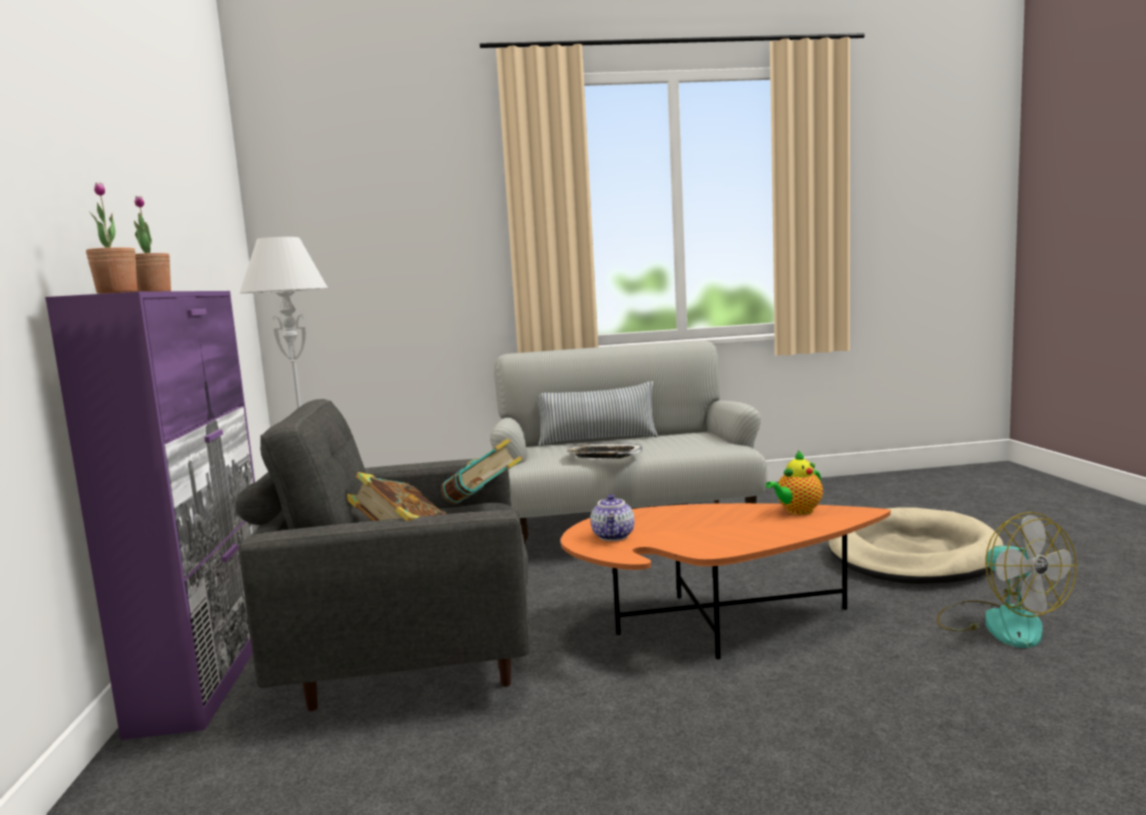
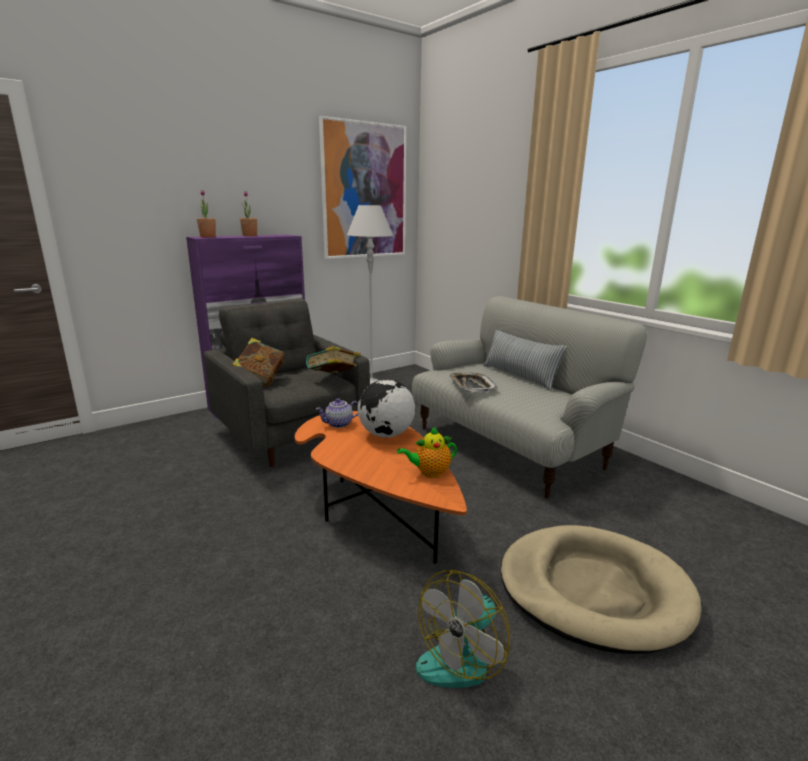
camera: 60 degrees right, 10 degrees up
(209, 220) = (364, 191): none -> picture
(676, 517) = (386, 435): none -> globe
(797, 511) = (429, 472): teapot -> teapot turned 45 degrees counterclockwise

